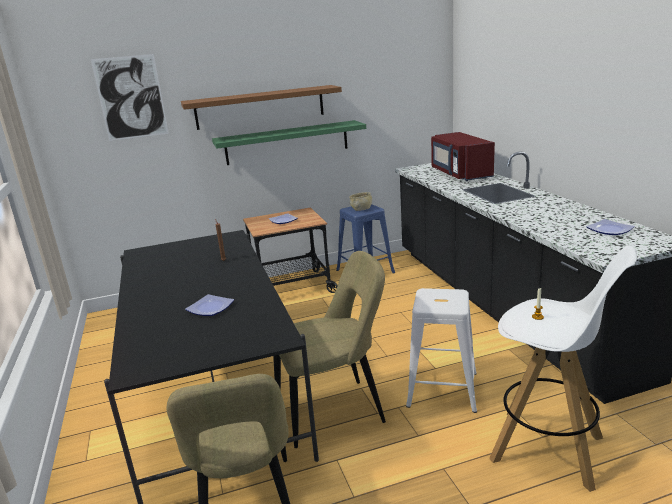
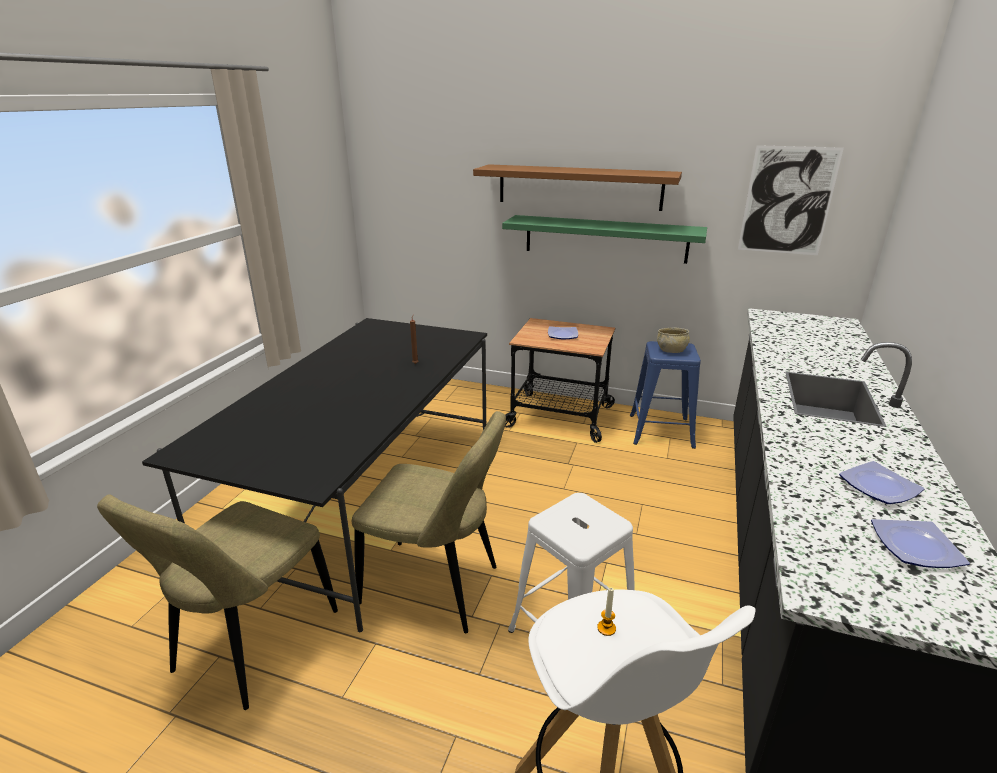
camera: 35 degrees right, 5 degrees up
(131, 97) = (437, 152): picture -> picture (787, 201)
(209, 308) = (323, 414): plate -> plate (877, 486)
(460, 174) = (824, 345): red microwave -> none

